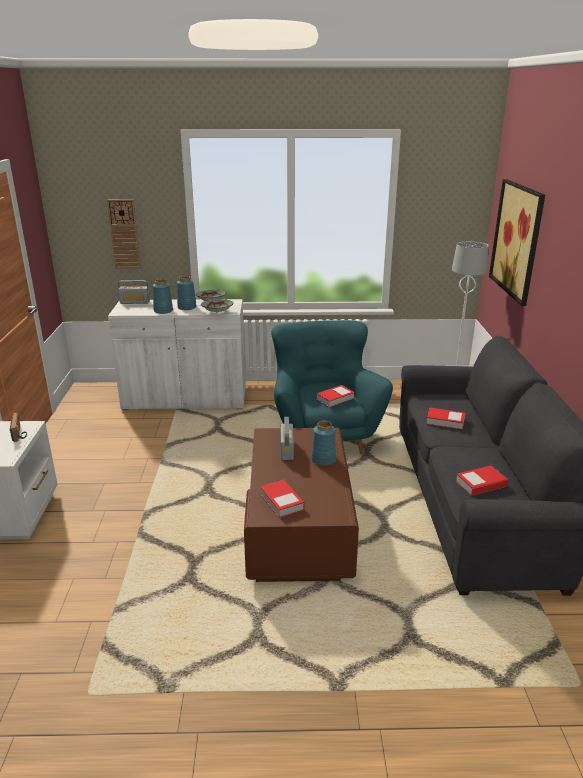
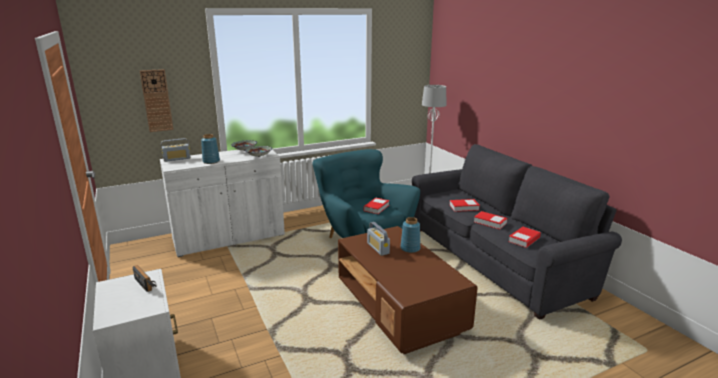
camera: 25 degrees left, 5 degrees down
(187, 307) = (229, 156): blue vase -> none
(281, 502) = (411, 283): book -> book (490, 222)
(517, 240) = (466, 80): picture -> none

